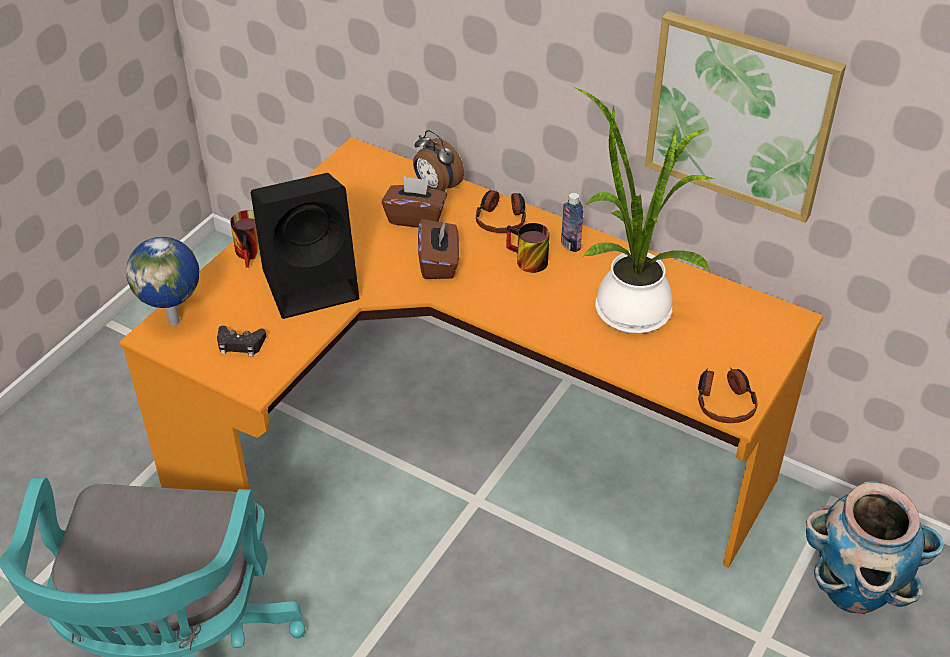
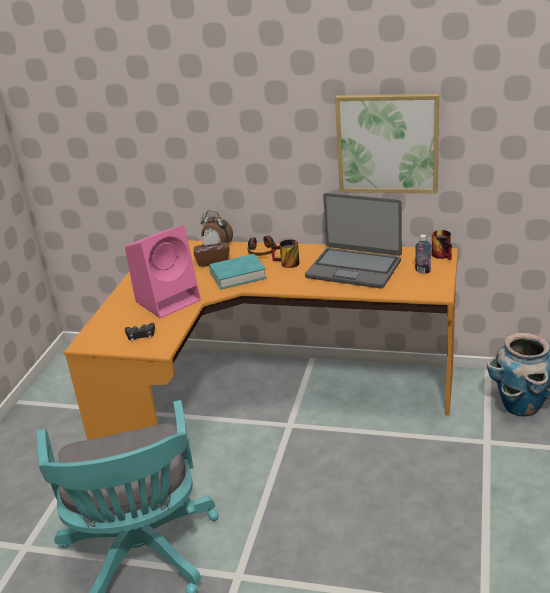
camera: 15 degrees left, 15 degrees down
(175, 321) = (94, 334): globe -> none
(253, 253) = (125, 296): mug -> mug (444, 255)
(313, 283) = (169, 300): black speaker -> pink speaker
(439, 263) = (238, 276): brown tissue box -> turquoise book
(570, 245) = (307, 252): bottle -> bottle (422, 271)
(628, 307) = (354, 268): potted plant -> laptop
(724, 402) = (430, 291): headphones -> none

